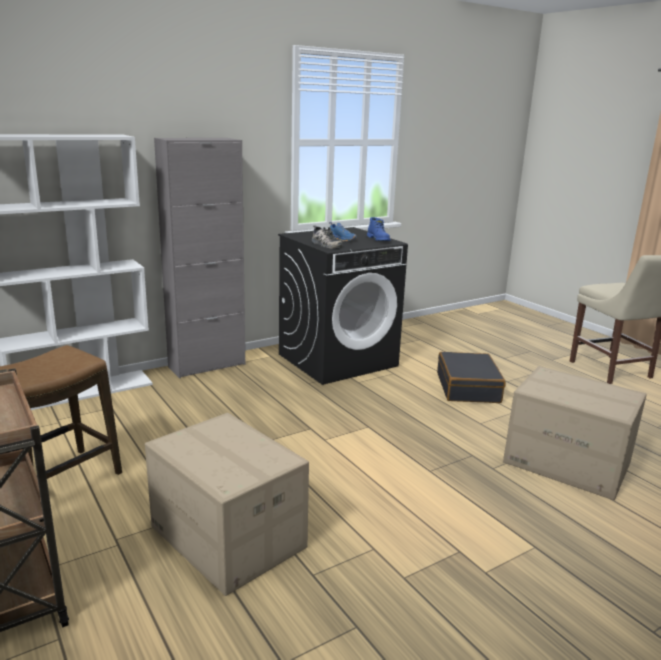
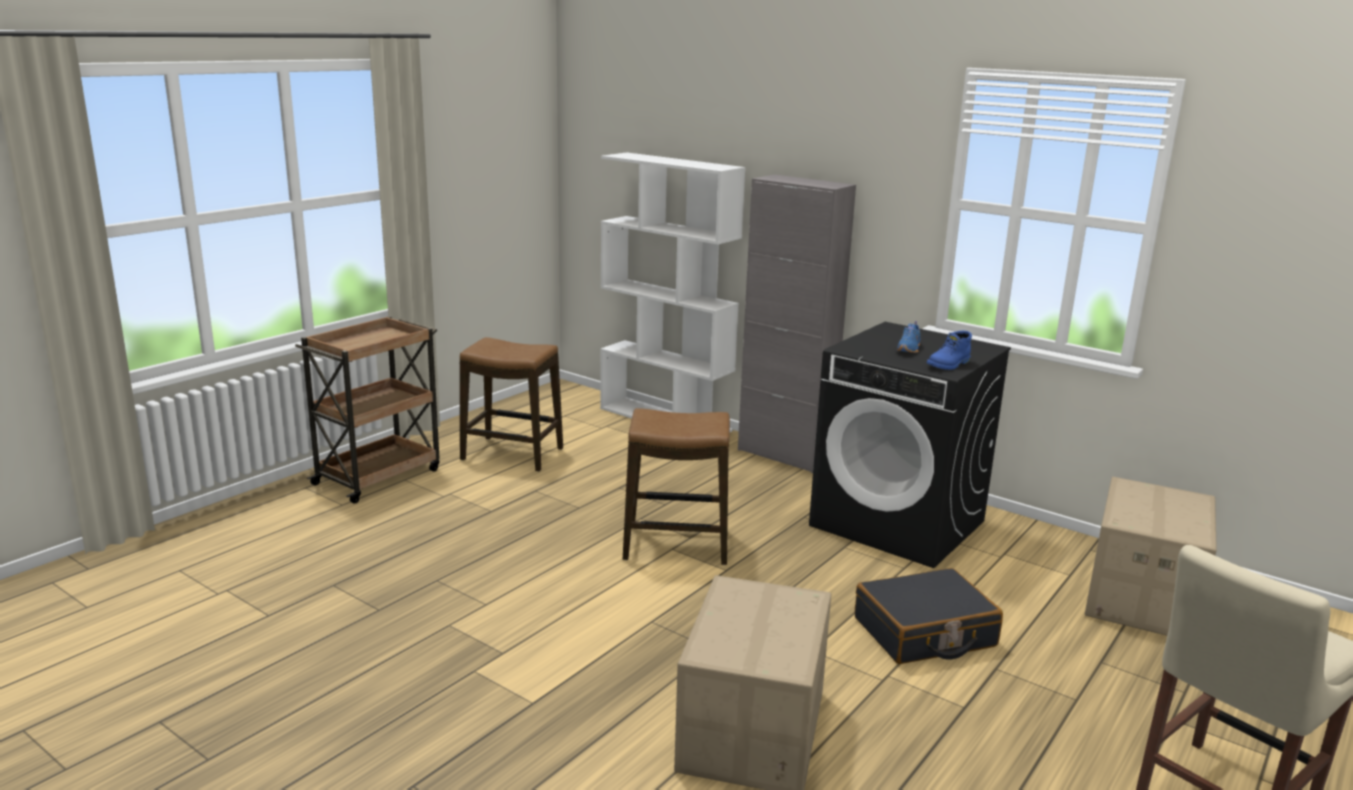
camera: 70 degrees right, 0 degrees up
(226, 537) = (471, 534): cardboard box -> cardboard box (1140, 597)
(319, 436) = (676, 545): none -> stool
(325, 244) = (864, 345): shoe -> none

